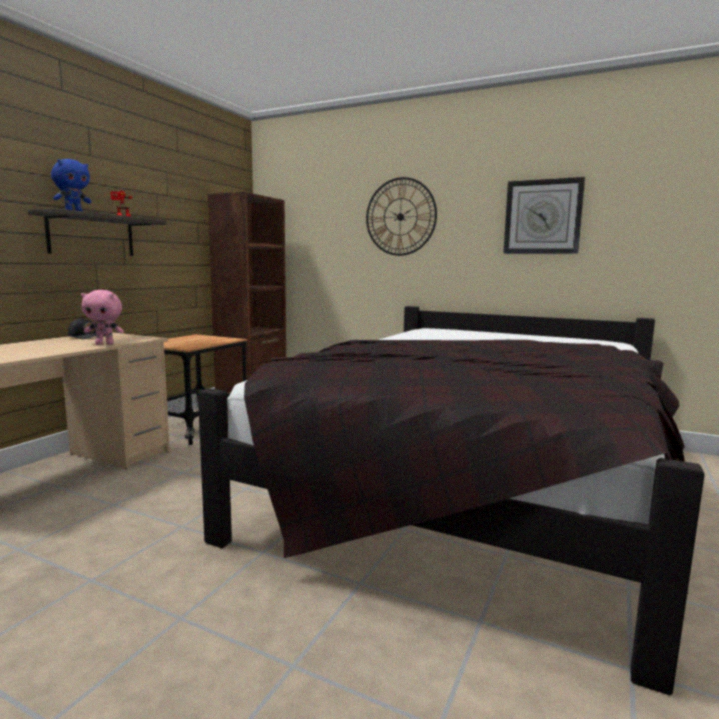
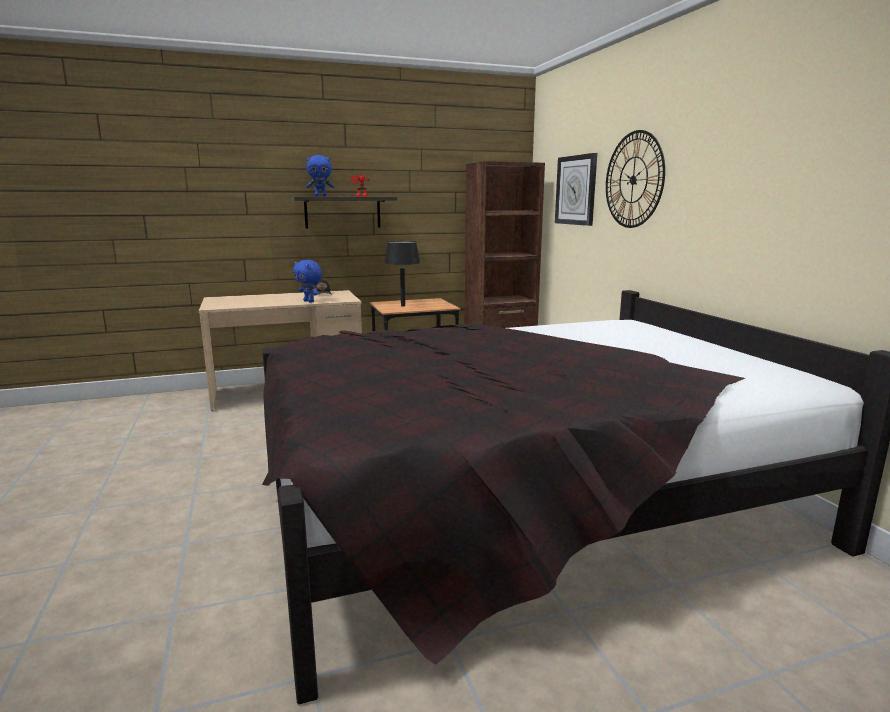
camera: 45 degrees right, 5 degrees up
(105, 344) = (309, 301): pink plush toy -> blue plush toy
(184, 343) = (403, 306): none -> black table lamp
(542, 217) = (774, 180): wall clock -> wall clock (576, 190)

